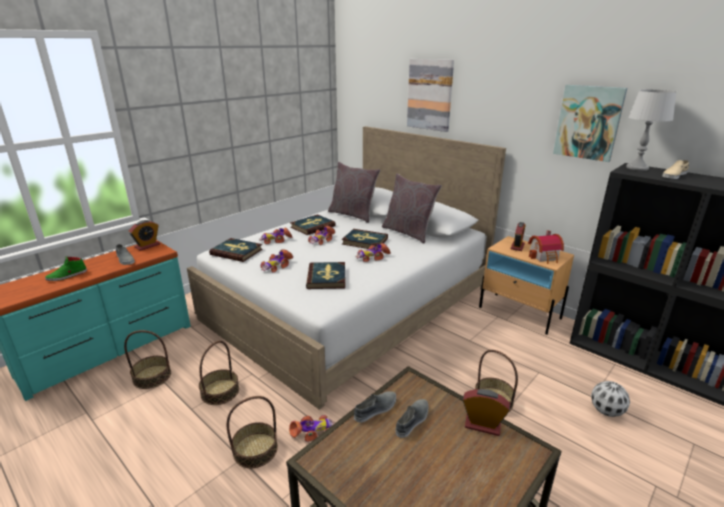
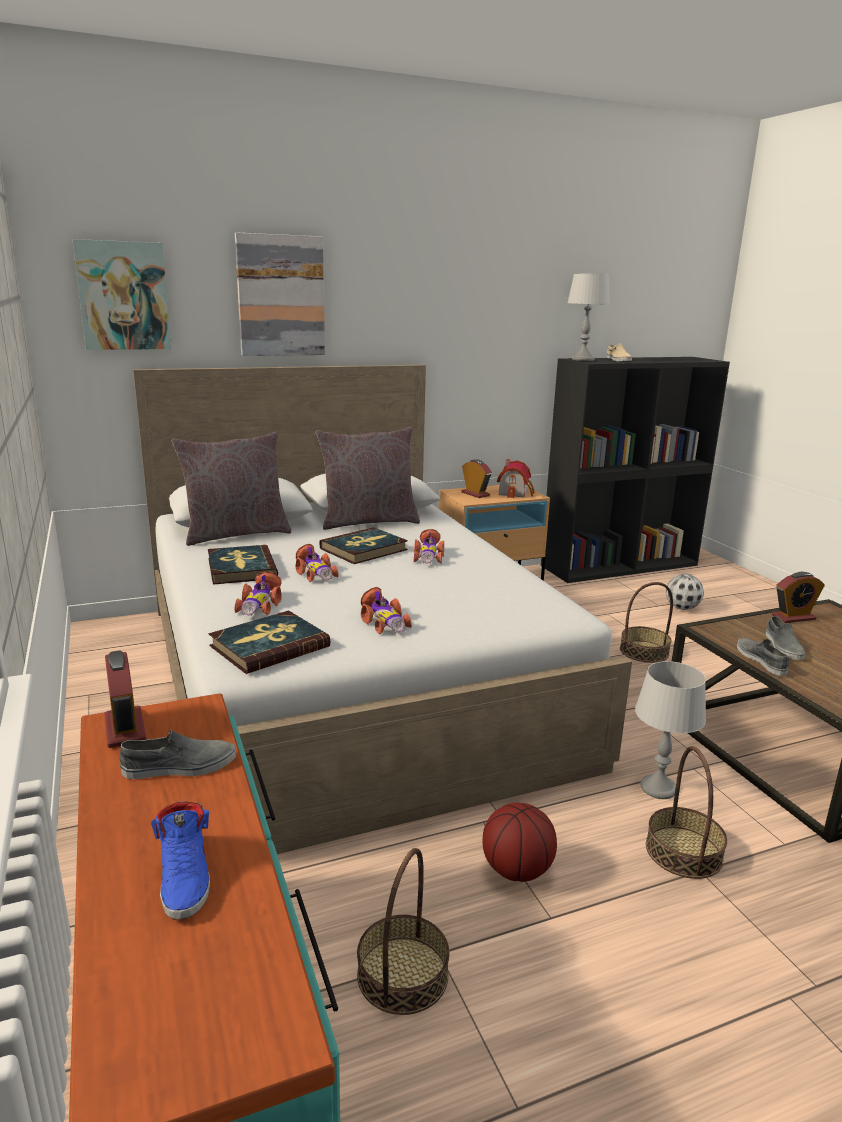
camera: 65 degrees left, 5 degrees down
(67, 276) = (186, 876): green shoe -> blue shoe
(220, 391) = (516, 870): basket -> basketball
(312, 431) = (658, 788): toy car -> grey table lamp
(327, 277) = (470, 595): book -> none
(412, 420) = (782, 646): grey shoe -> grey shoe turned 150 degrees counterclockwise
(482, 425) = (793, 617): alarm clock -> alarm clock turned 150 degrees counterclockwise
(588, 122) = (514, 317): picture -> picture (123, 296)

